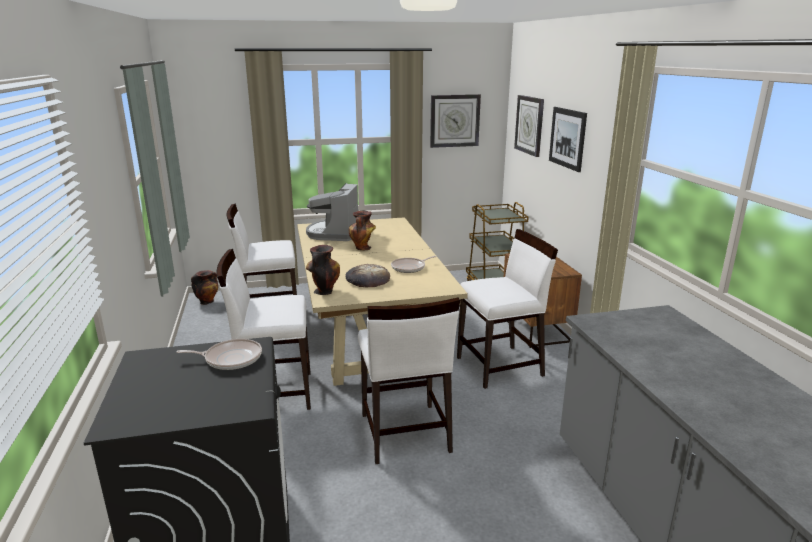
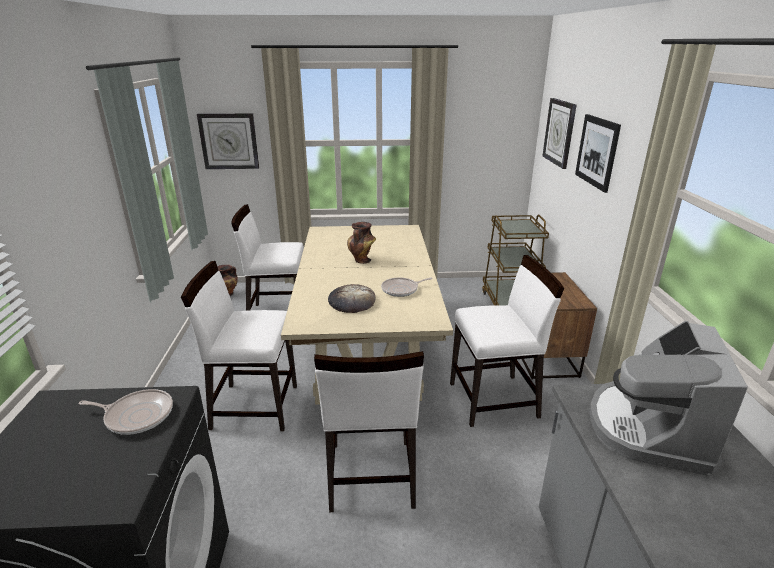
camera: 10 degrees right, 5 degrees up
(324, 290) = (301, 312): vase -> none
(334, 233) = (340, 240): coffee machine -> coffee machine (649, 428)
(454, 120) = (480, 124): wall clock -> wall clock (229, 141)

